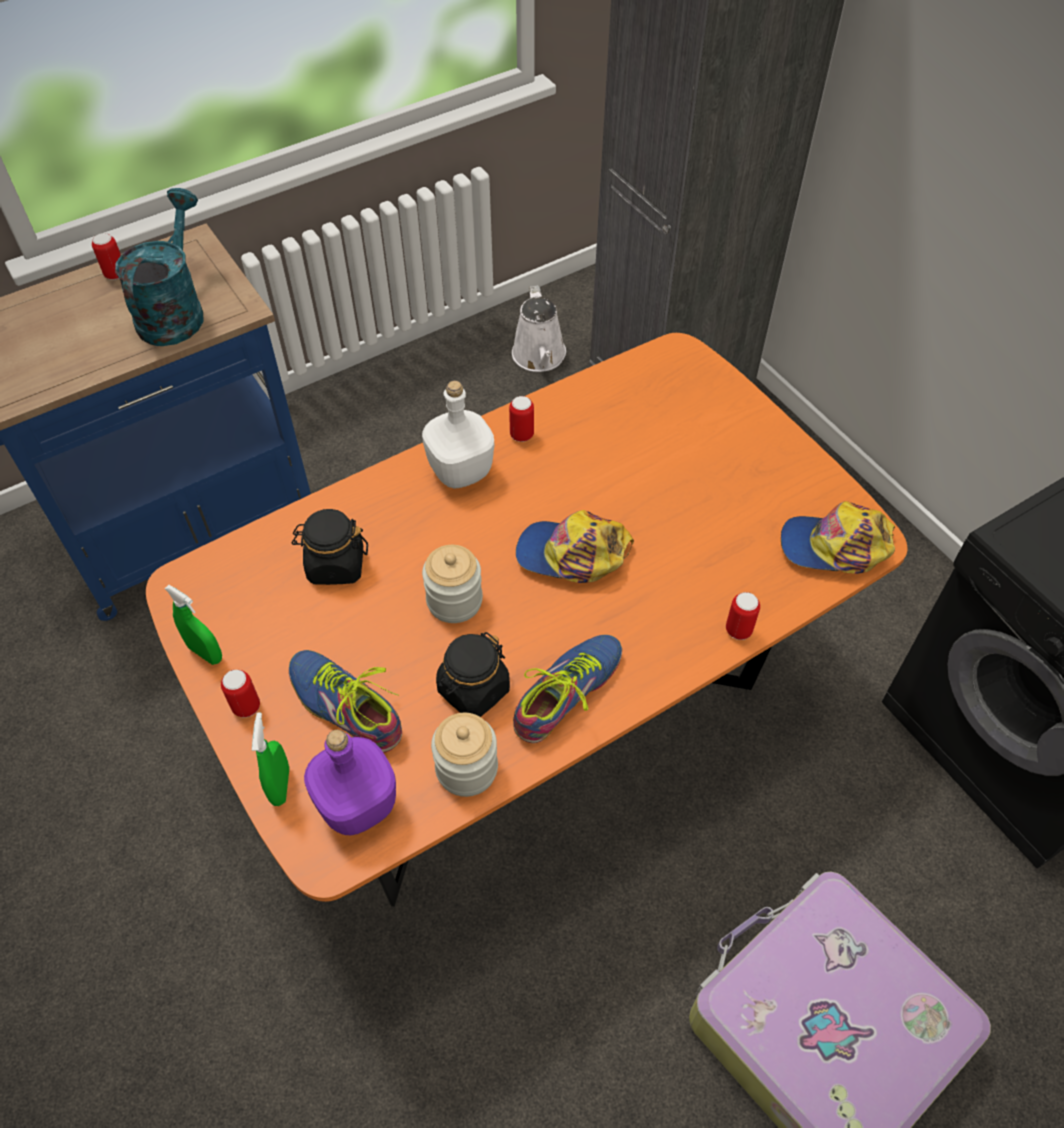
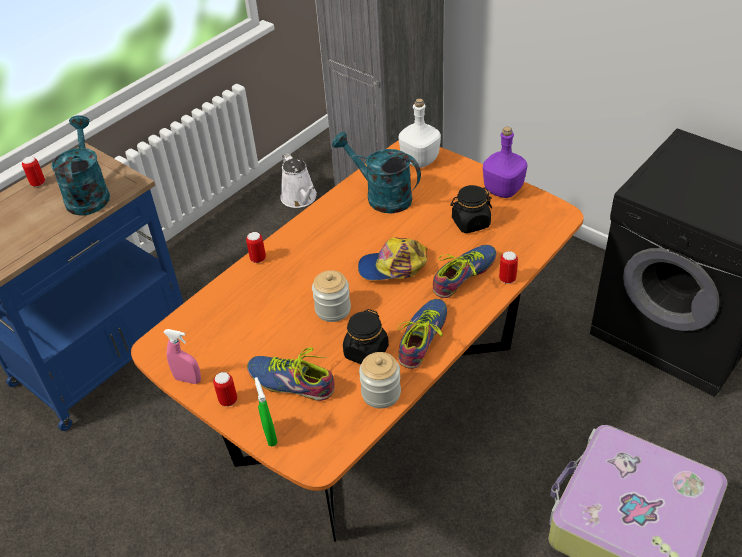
camera: 15 degrees left, 10 degrees down
(205, 653) = (188, 379): green spray bottle -> pink spray bottle
(335, 565) = (249, 310): black jar -> black jar (470, 223)
(359, 803) = (324, 430): purple bottle -> purple bottle (503, 189)
(461, 472) = (305, 242): white bottle -> white bottle (420, 160)
(521, 435) = (334, 213): can -> can (258, 259)
(604, 425) = (381, 196): none -> turquoise watering can
(673, 602) = (463, 275): none -> shoe
(835, 547) = (542, 223): cap -> none

